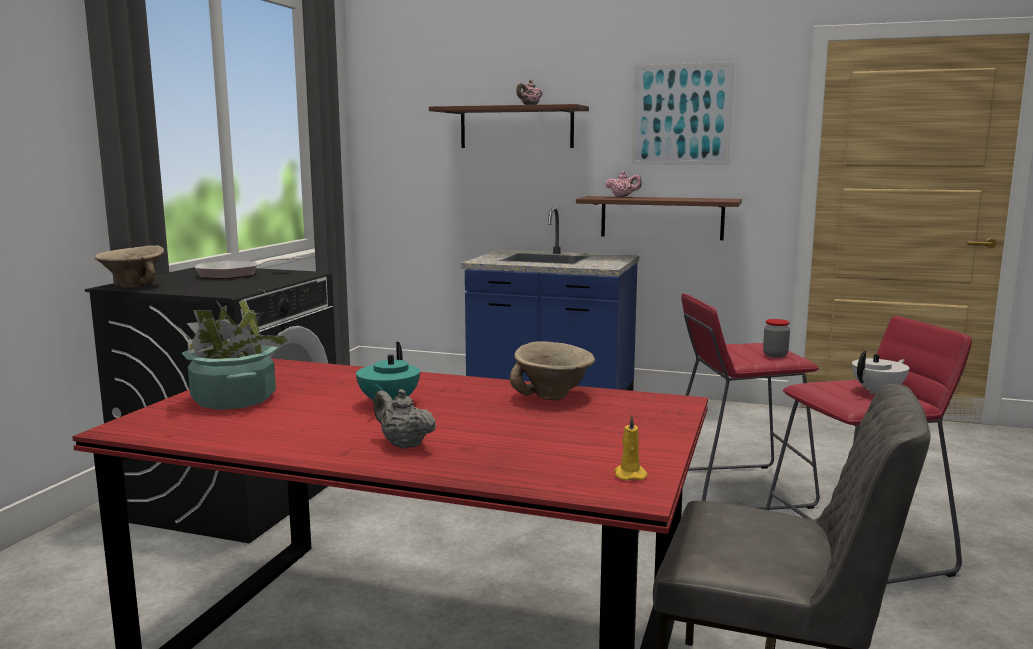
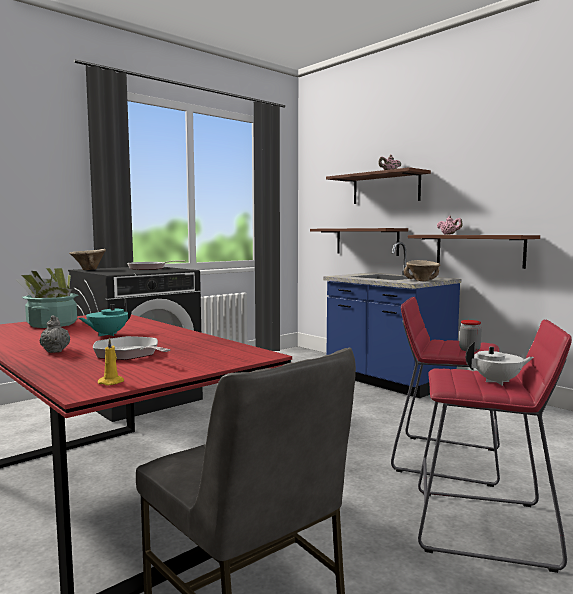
camera: 30 degrees right, 5 degrees down
(485, 204) = (366, 241): none -> brown shelf
(522, 430) = (129, 354): none -> frying pan
(554, 396) = (199, 343): beige bowl -> beige bowl (422, 280)
(681, 114) = (494, 171): picture -> none

